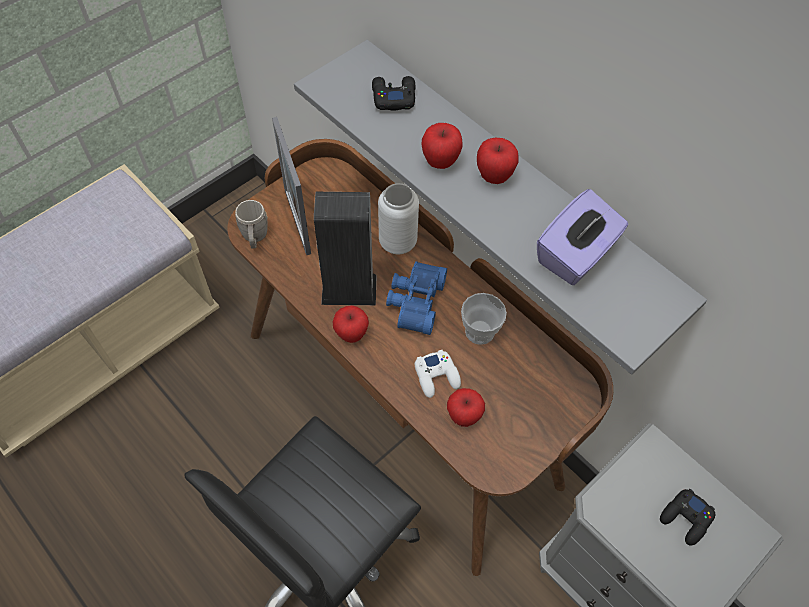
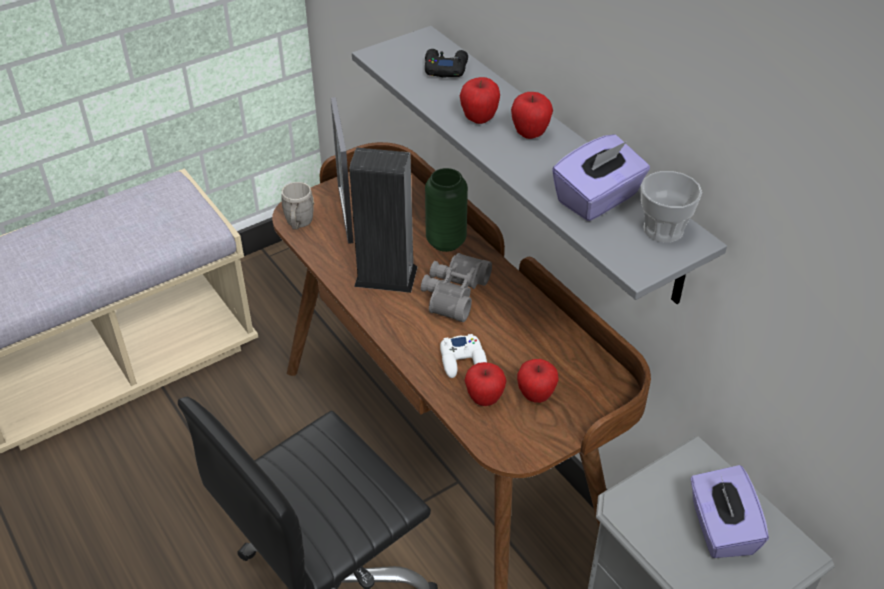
camera: 10 degrees right, 15 degrees down
(351, 334) = (380, 315): apple -> apple (536, 395)
(397, 243) = (446, 241): white vase -> green vase
(414, 301) = (452, 293): blue binoculars -> grey binoculars
(479, 331) = (517, 326): cup -> cup (663, 229)
(686, 518) = (720, 528): black game controller -> purple tissue box

